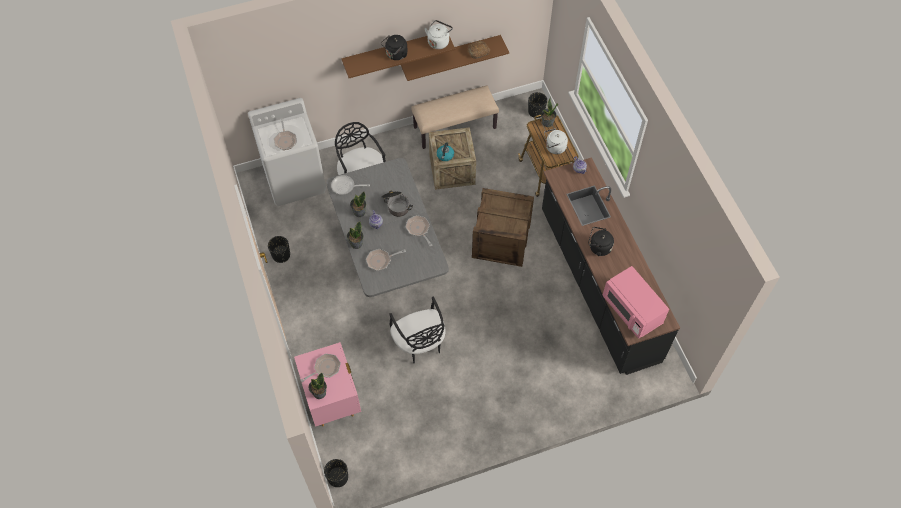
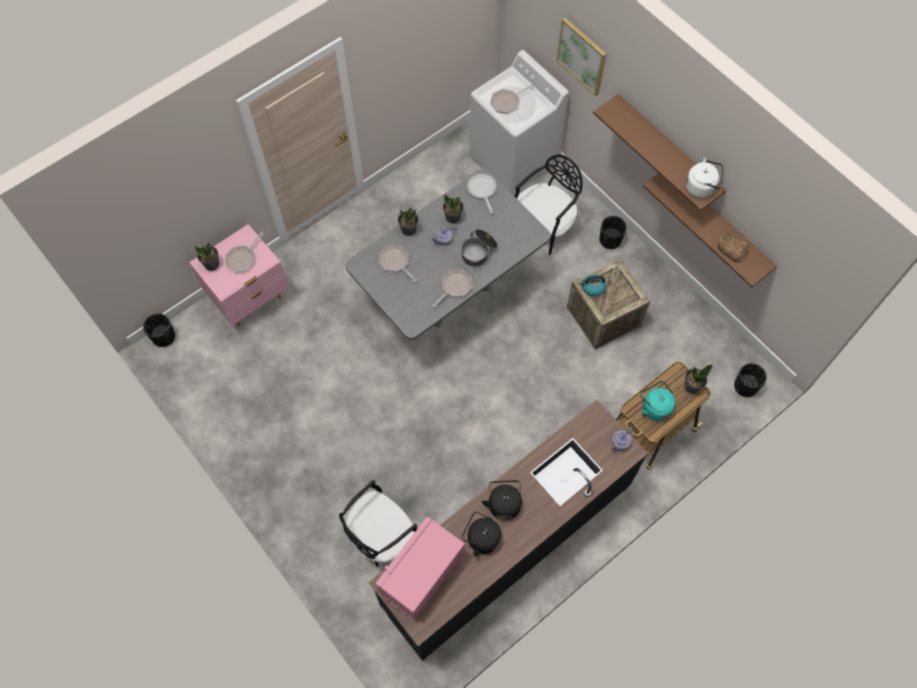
camera: 70 degrees right, 5 degrees up
(281, 255) = (409, 184): black planter -> black planter (610, 240)
(300, 65) = (582, 56): none -> picture
(325, 368) = (243, 258): frying pan -> frying pan turned 90 degrees clockwise
(395, 55) = (653, 147): black kettle -> black kettle (481, 538)
(419, 343) = (349, 362): black chair -> black chair (382, 537)
(455, 127) = (670, 298): beige bench -> none
(501, 241) = (525, 406): crate -> none
(554, 148) = (654, 407): white kettle -> turquoise kettle

